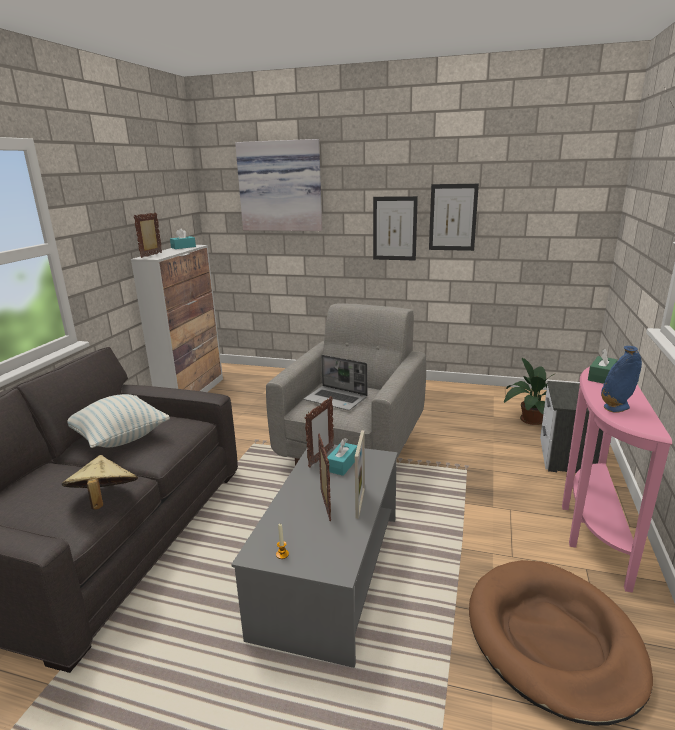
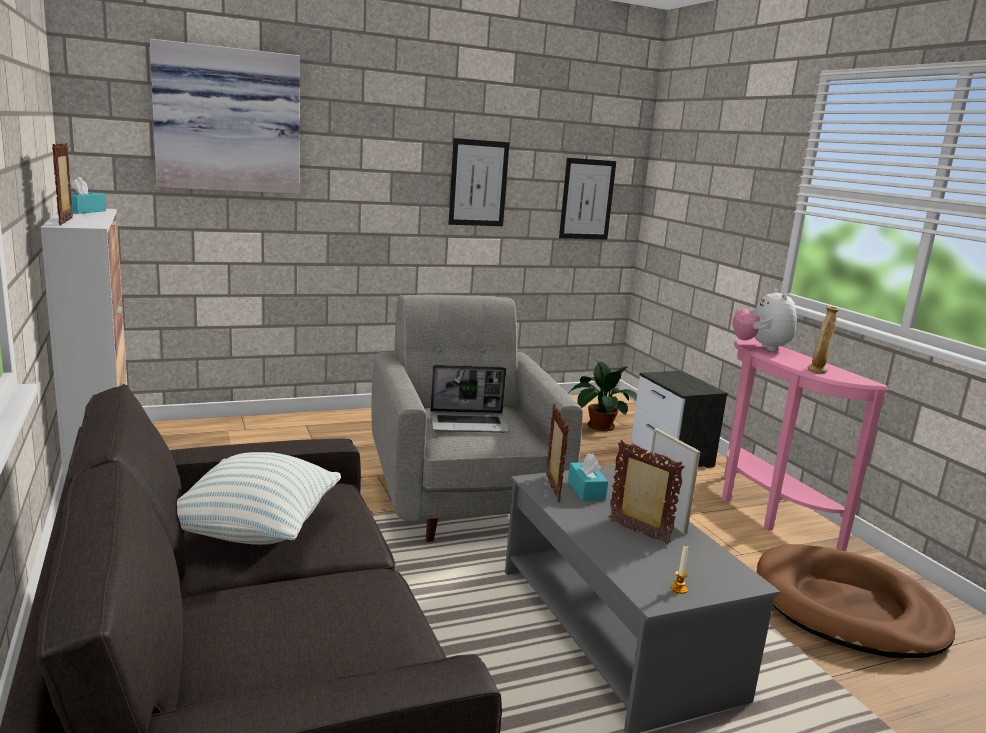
camera: 40 degrees left, 5 degrees down
(104, 500) = (393, 606): beige hat -> none
(394, 228) = (404, 194): picture -> picture (587, 199)
(601, 376) = (761, 348): green tissue box -> plush toy
(616, 408) = (817, 370): blue vase -> beige vase

